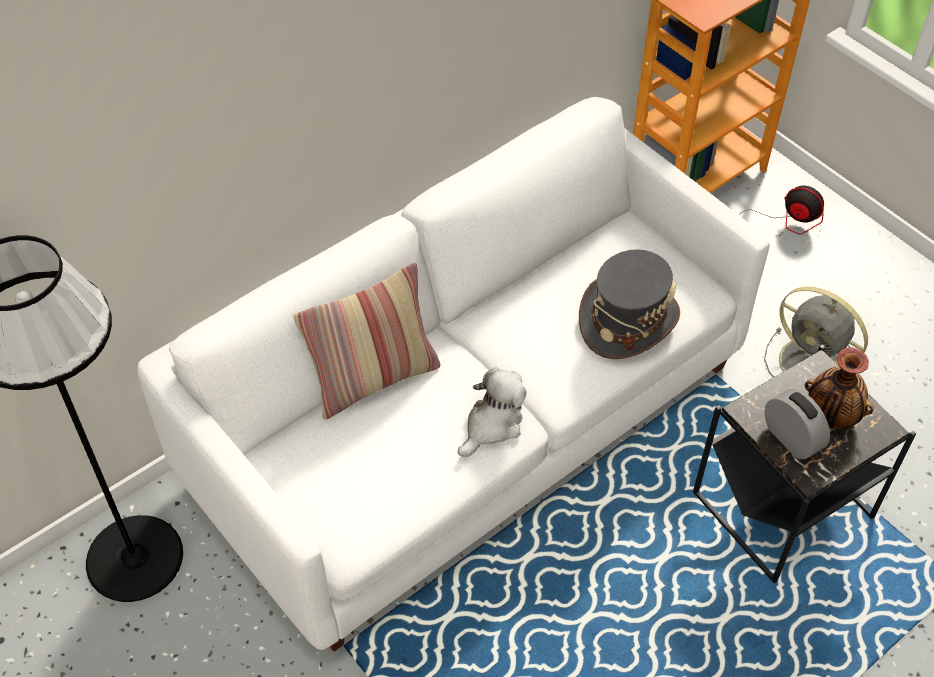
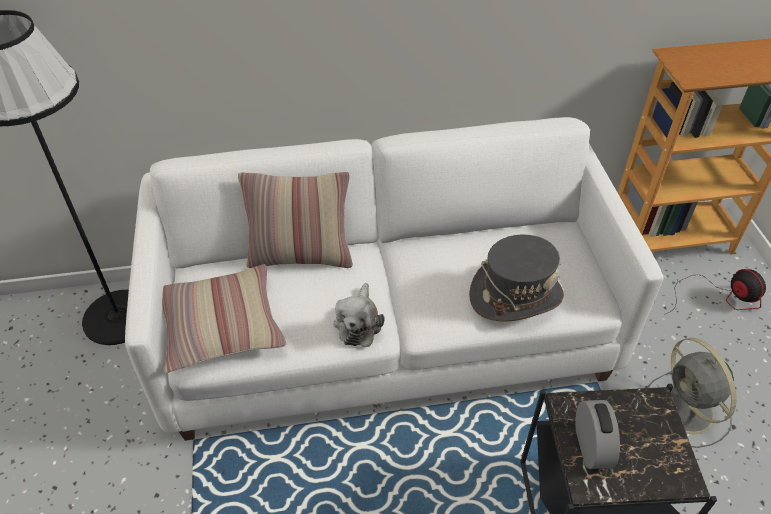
camera: 30 degrees right, 5 degrees down
(350, 497) = (222, 326): none -> pillow
(492, 424) = (358, 323): plush toy -> plush toy turned 120 degrees clockwise
(831, 416) = (640, 445): vase -> none

